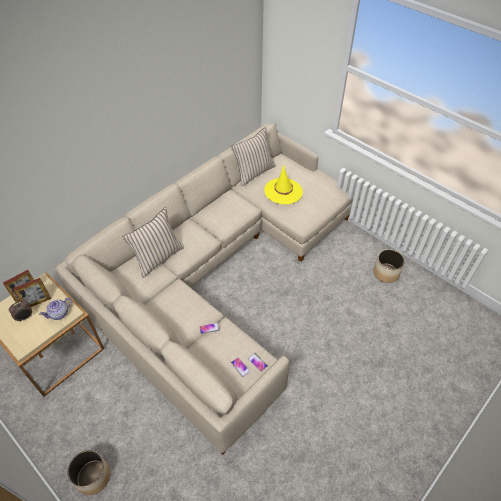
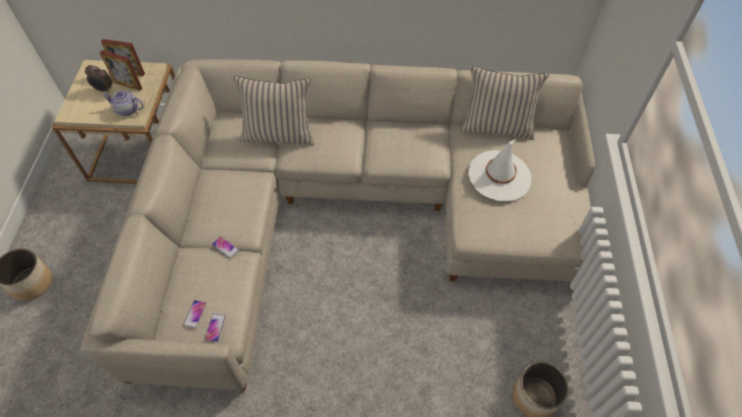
camera: 50 degrees right, 5 degrees up
(283, 191) = (499, 176): yellow hat -> white hat

